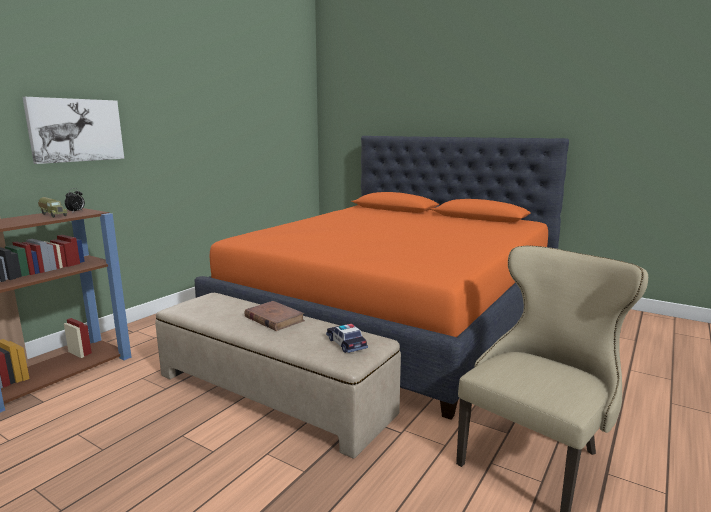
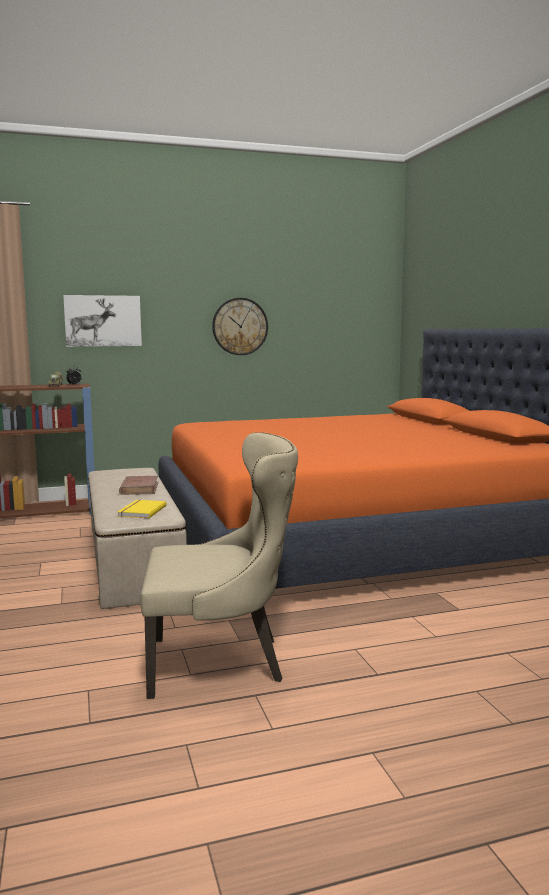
camera: 40 degrees right, 5 degrees down
(210, 134) = (240, 326): none -> wall clock
(346, 343) = (141, 511): toy car -> yellow book

